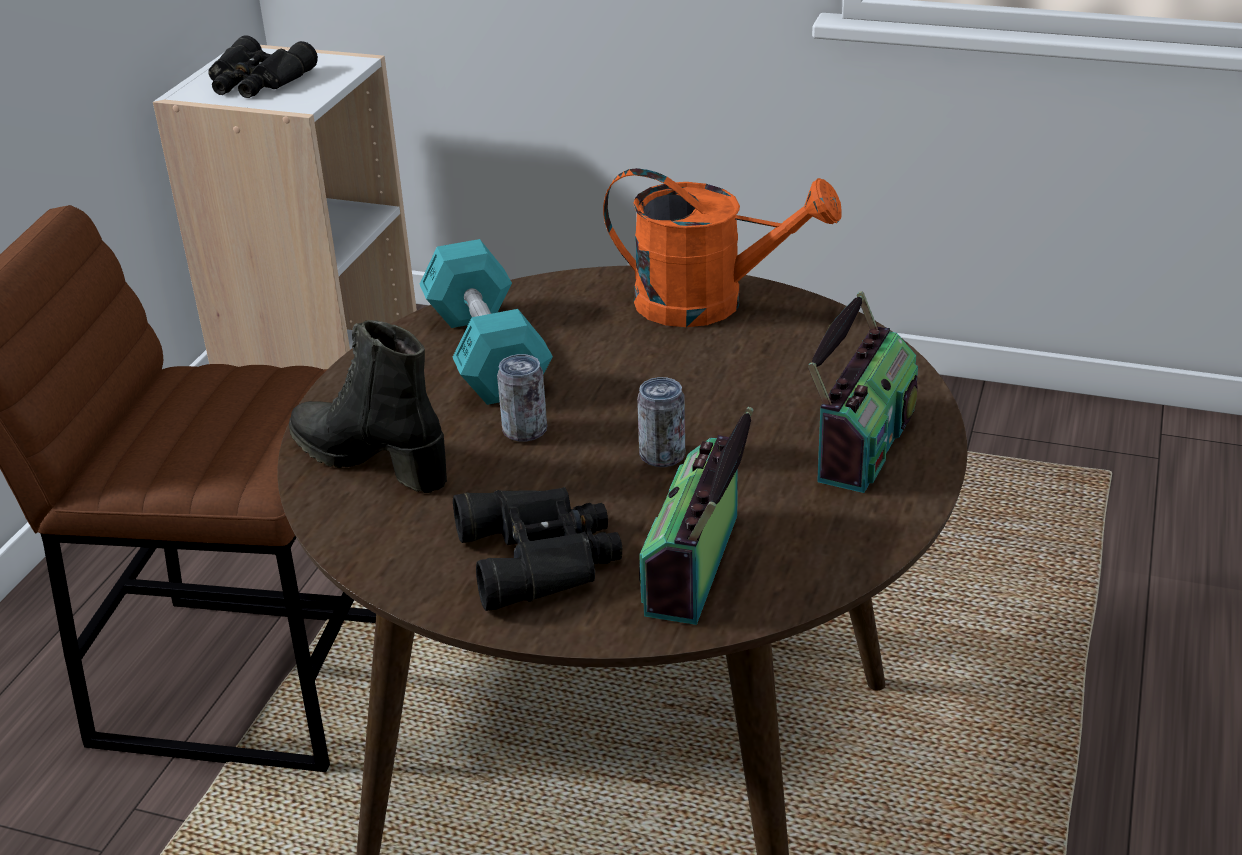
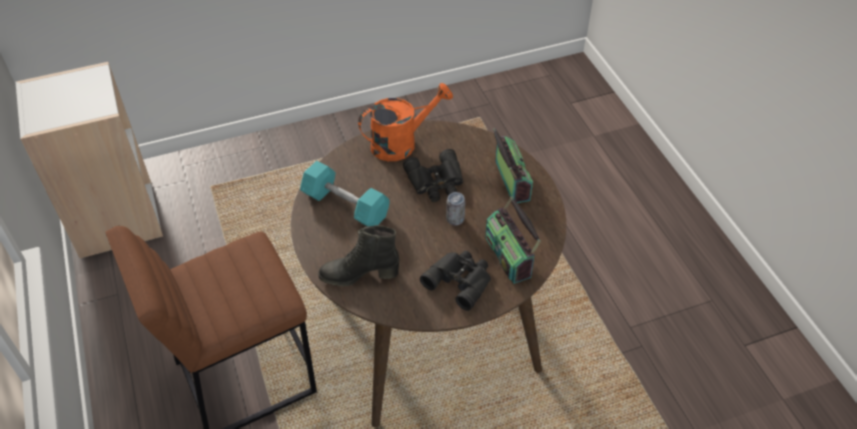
camera: 40 degrees left, 15 degrees up
(257, 81) = (62, 104): black binoculars -> black binoculars (436, 182)
(525, 431) = (398, 233): can -> none

